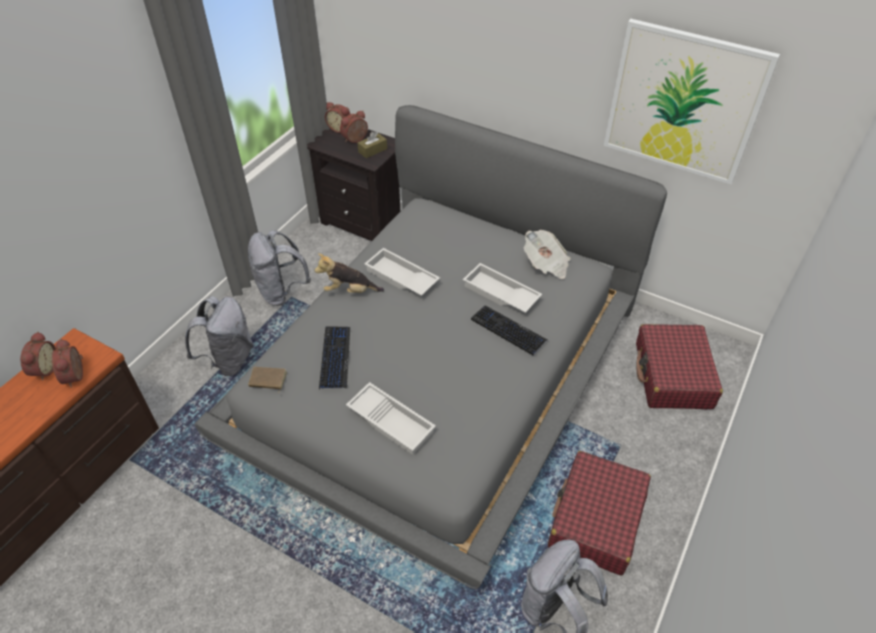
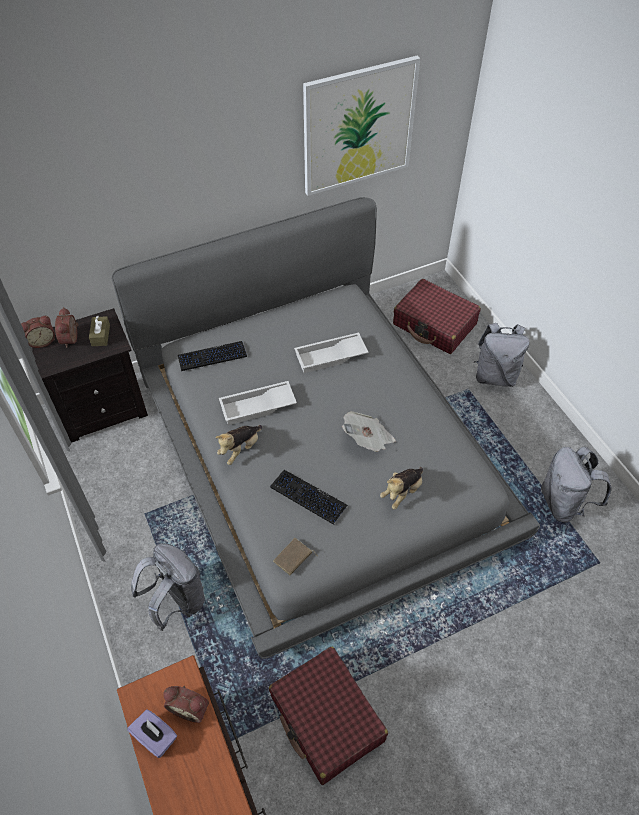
camera: 55 degrees left, 5 degrees up
(44, 369) = (155, 737): alarm clock -> purple tissue box
(281, 292) = (130, 518): grey backpack -> grey backpack (495, 376)
(392, 421) = (402, 492): white tray -> plush toy
(508, 330) = (371, 374): keyboard -> keyboard (212, 356)
(546, 264) = (324, 314): newspaper -> newspaper (368, 440)
(596, 519) = (514, 439): red suitcase -> red suitcase (327, 719)

